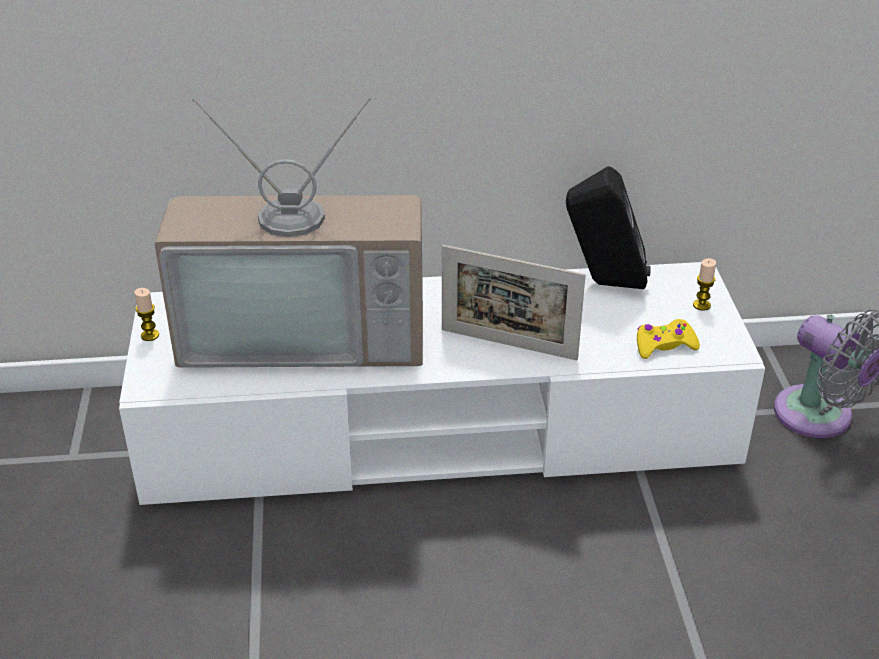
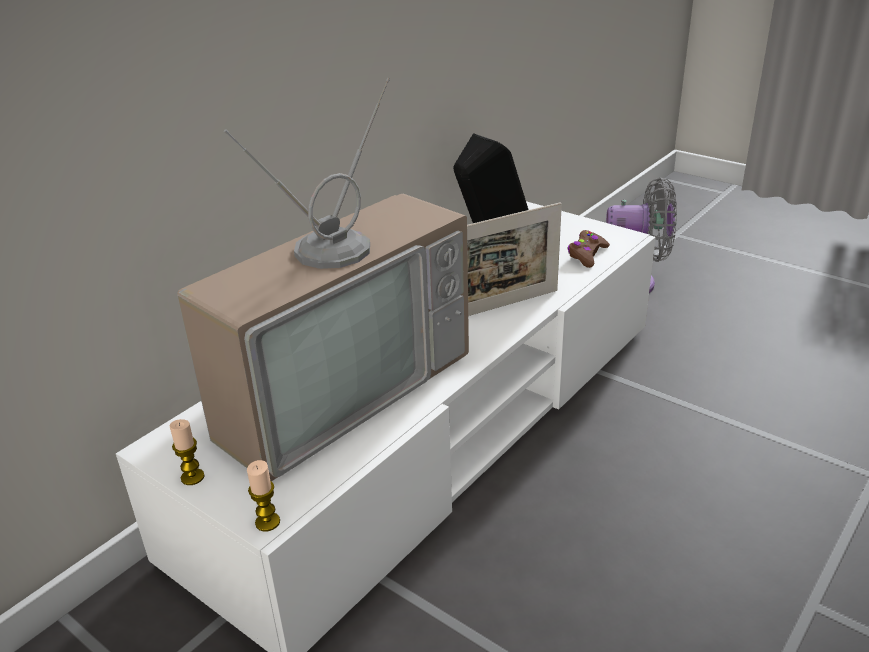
camera: 45 degrees left, 5 degrees down
(664, 345) = (587, 255): yellow game controller -> brown game controller
(701, 305) = (564, 224): candle -> candle (267, 522)

